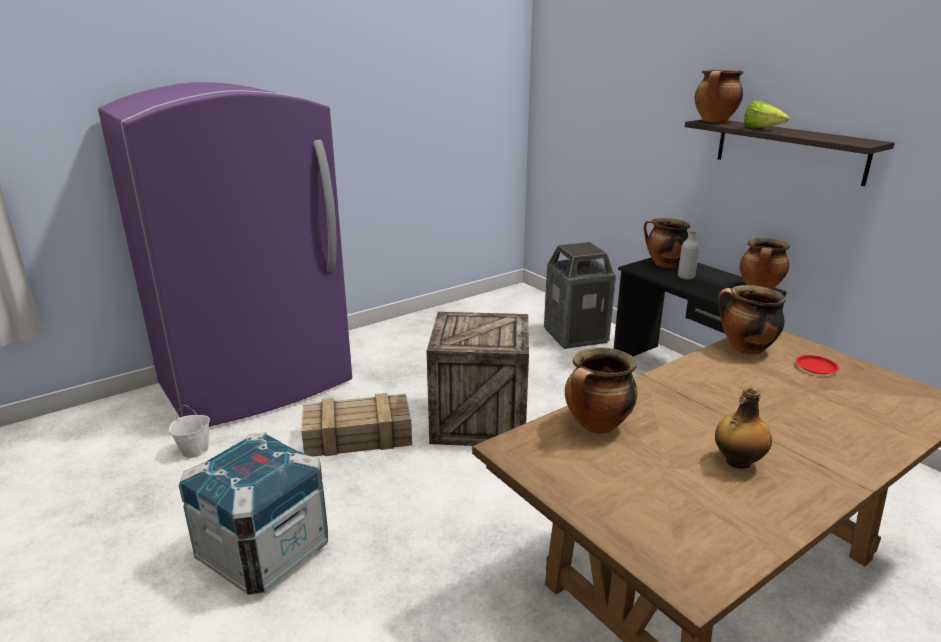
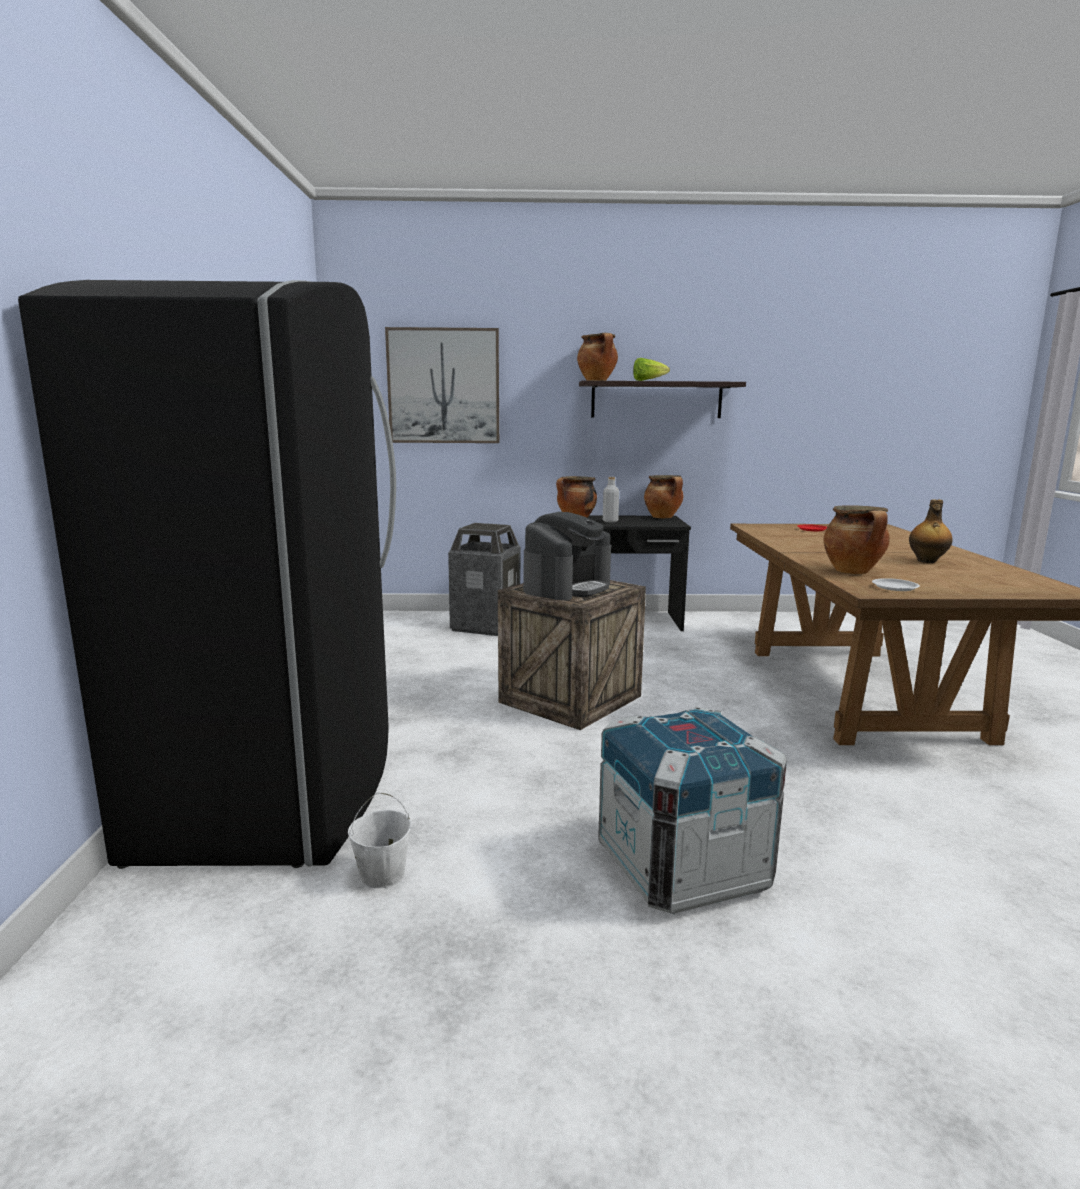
camera: 55 degrees left, 10 degrees down
(258, 384) = (278, 789): purple fridge -> black fridge
(359, 436) = (514, 758): crate -> none
(477, 329) = (567, 588): none -> coffee machine
(548, 458) = (895, 587): none -> white plate
(601, 109) = (443, 386): none -> picture
(745, 349) = (768, 532): cooking pot -> none

